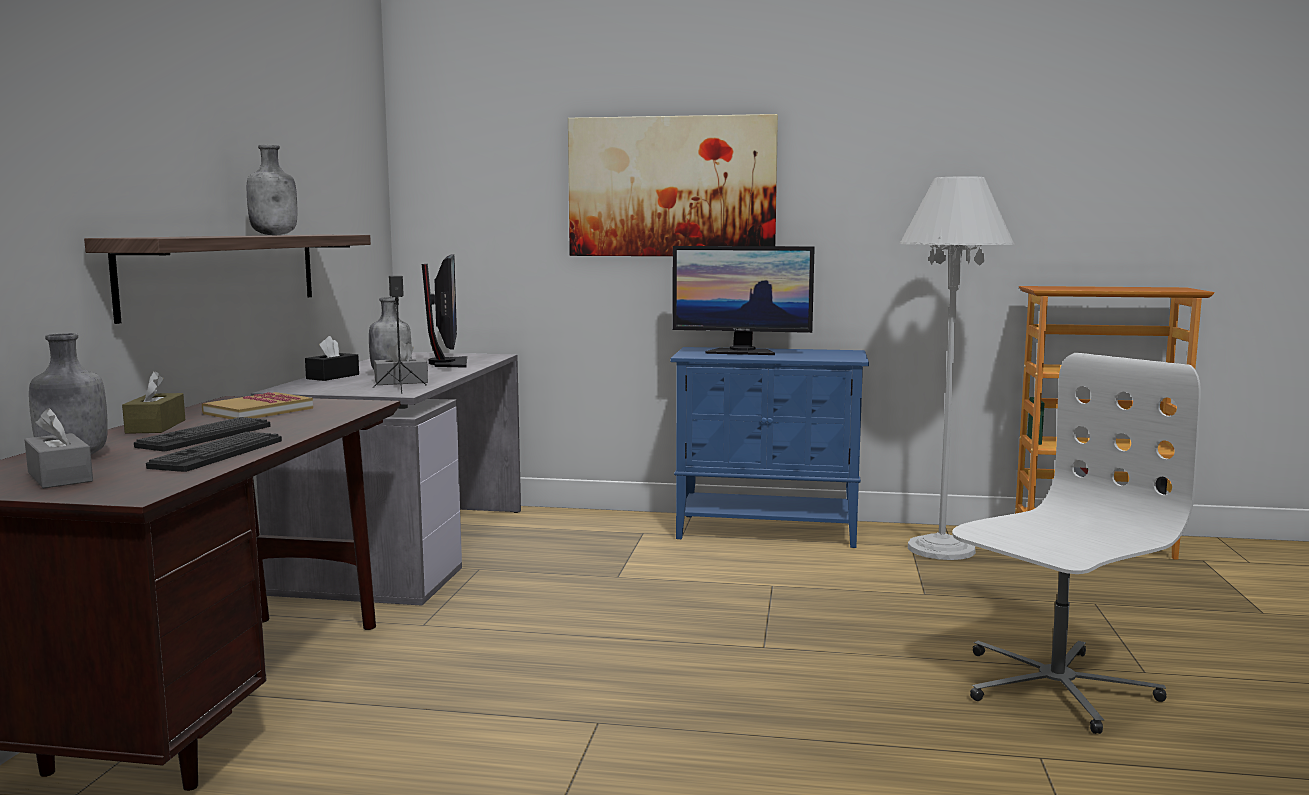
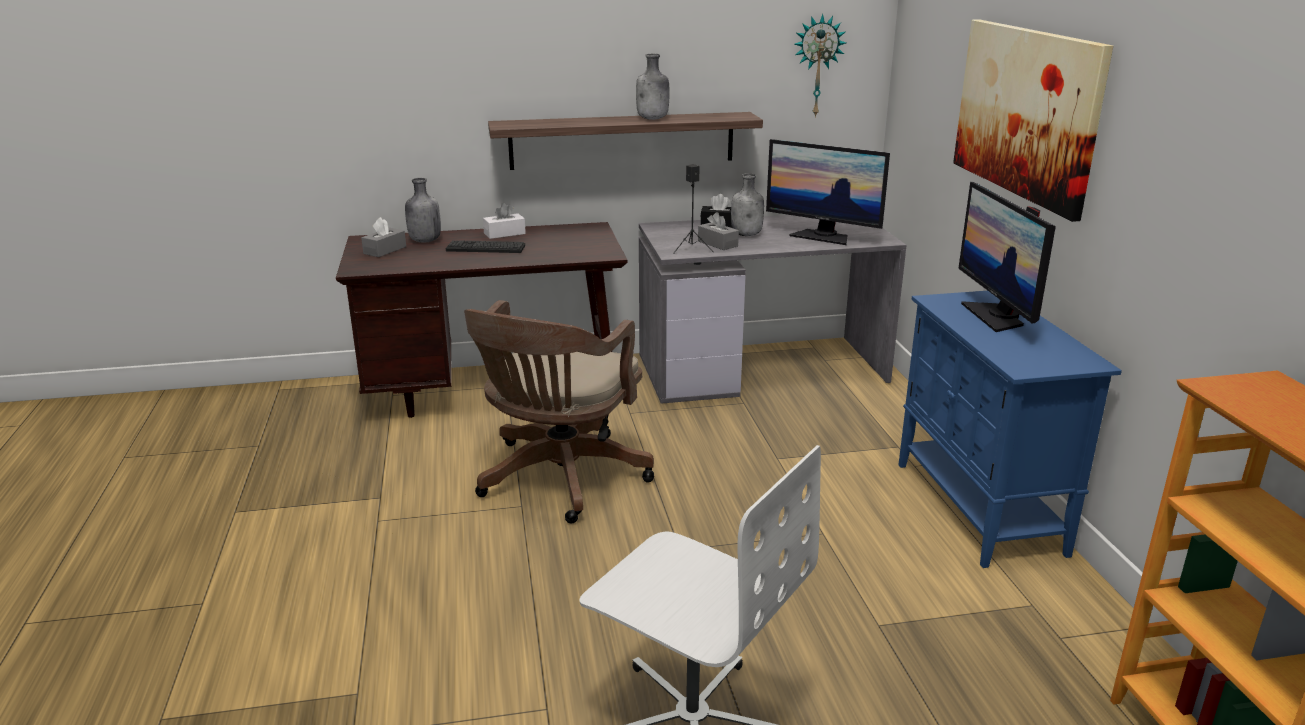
camera: 70 degrees right, 15 degrees up
(156, 426) = (504, 233): brown tissue box -> white tissue box
(218, 454) = (444, 261): keyboard -> none
(258, 411) = (563, 239): book -> none
(353, 183) = (817, 66): none -> wall clock
(448, 363) = (823, 236): monitor -> monitor turned 60 degrees clockwise
(552, 689) = (559, 480): none -> brown office chair
(940, 549) = (1044, 628): white floor lamp -> none

